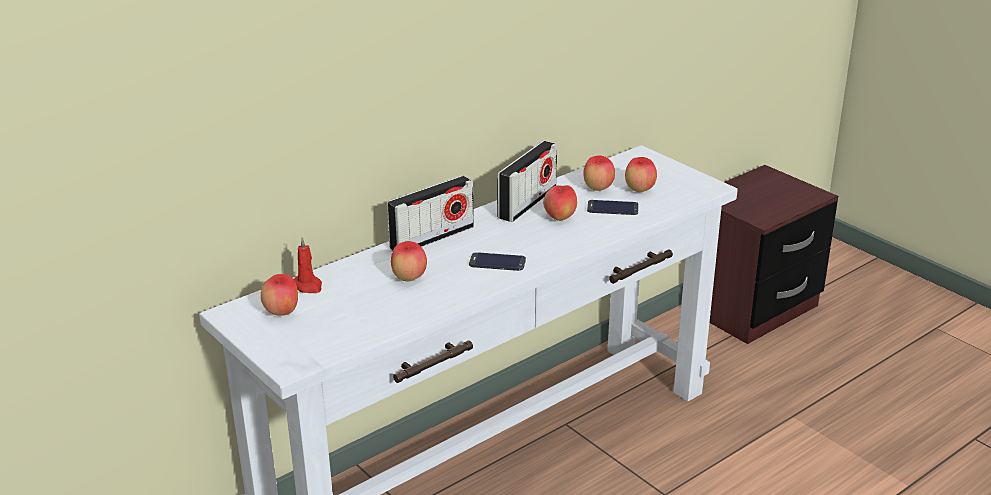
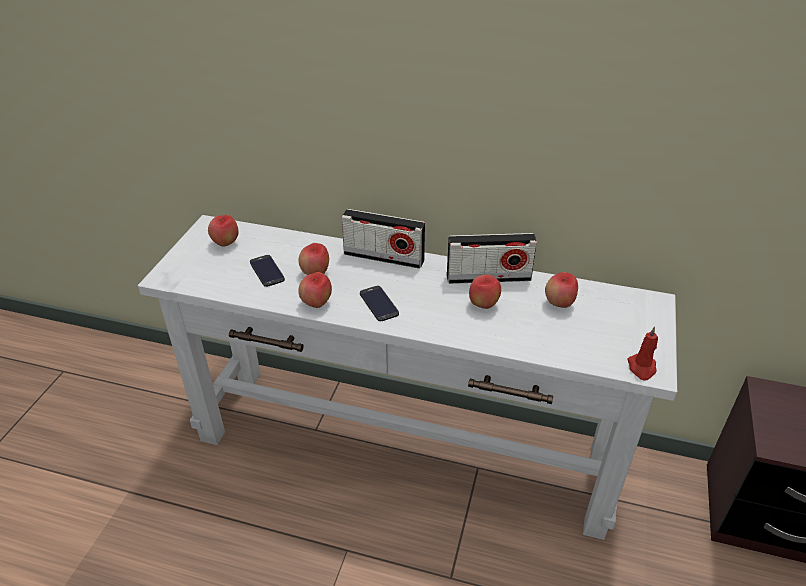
camera: 55 degrees right, 10 degrees up
(308, 286) = (267, 237): red candle -> red candle (642, 368)
(612, 208) = (535, 326): phone -> phone (267, 271)
(639, 190) = (588, 328): apple -> apple (316, 304)

